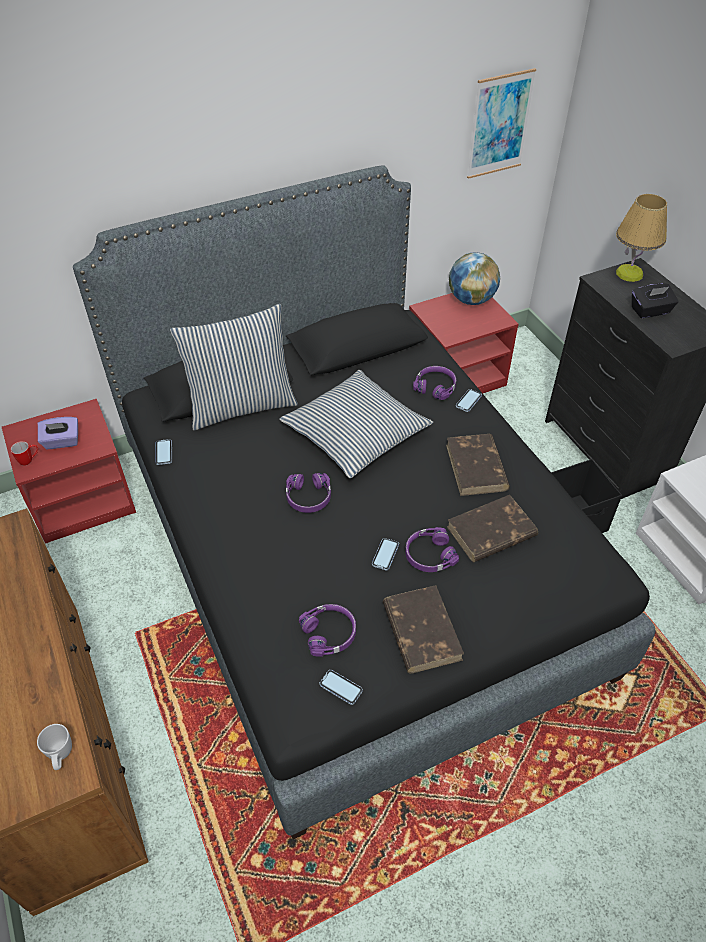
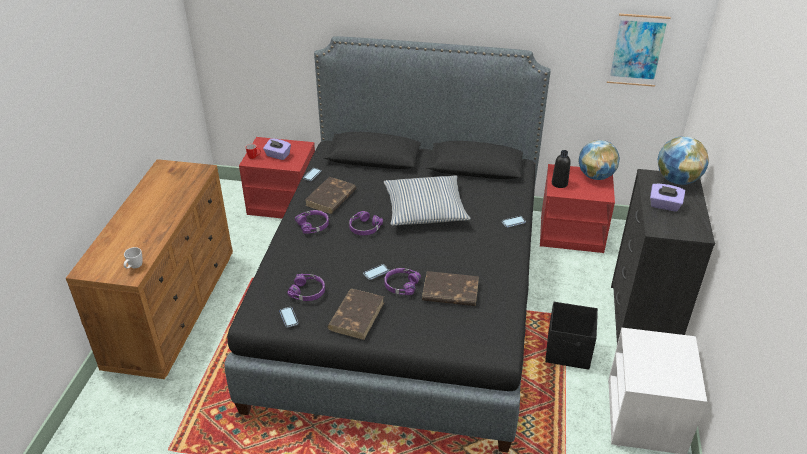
camera: 35 degrees right, 10 degrees down
(241, 405) = (375, 170): pillow -> none
(435, 386) = (500, 206): purple headphones -> purple headphones (313, 225)
(444, 325) = (559, 183): none -> black bottle
(476, 468) = (478, 257): brown book -> brown book (330, 198)
(629, 274) = (677, 180): table lamp -> globe
(650, 311) = (664, 205): black tissue box -> purple tissue box

